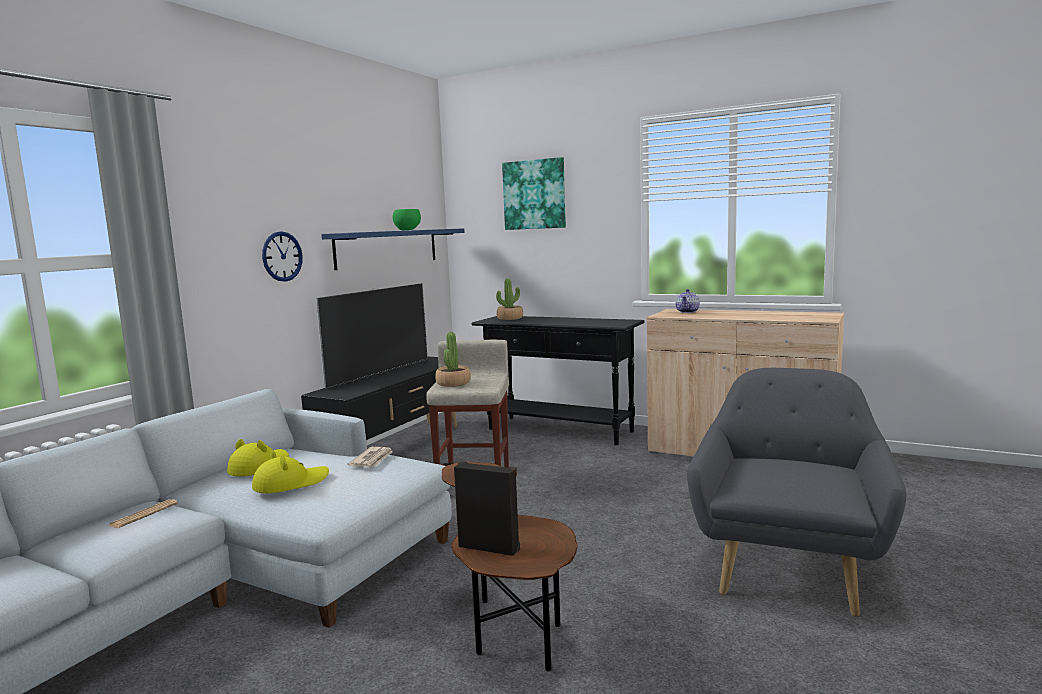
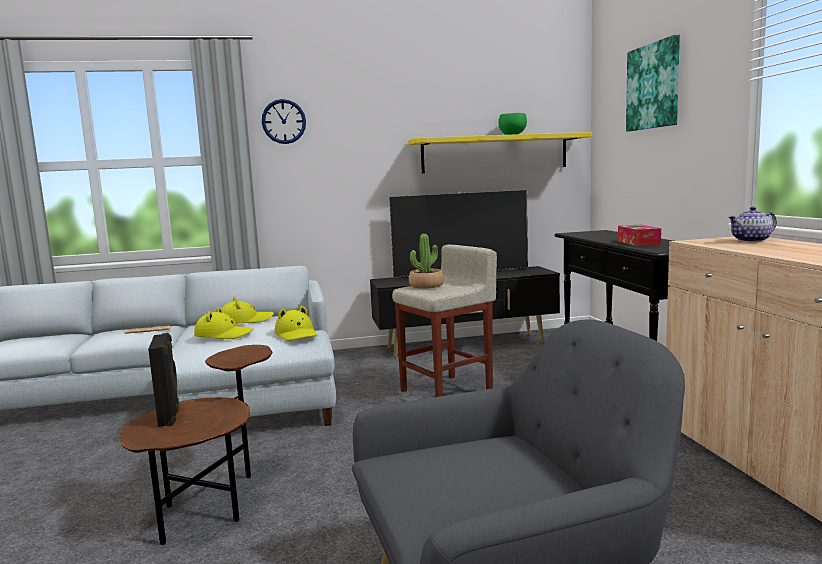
camera: 50 degrees right, 0 degrees up
(282, 256) = (362, 159): wall clock -> wall clock (284, 121)
(372, 460) = (297, 334): newspaper -> yellow hat
(388, 248) = (494, 153): blue shelf -> yellow shelf
(510, 318) = (599, 233): potted plant -> none
(576, 322) = (638, 242): none -> tissue box

